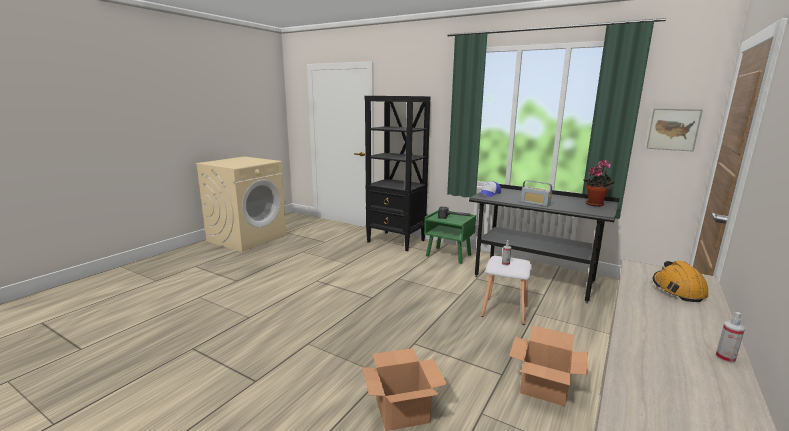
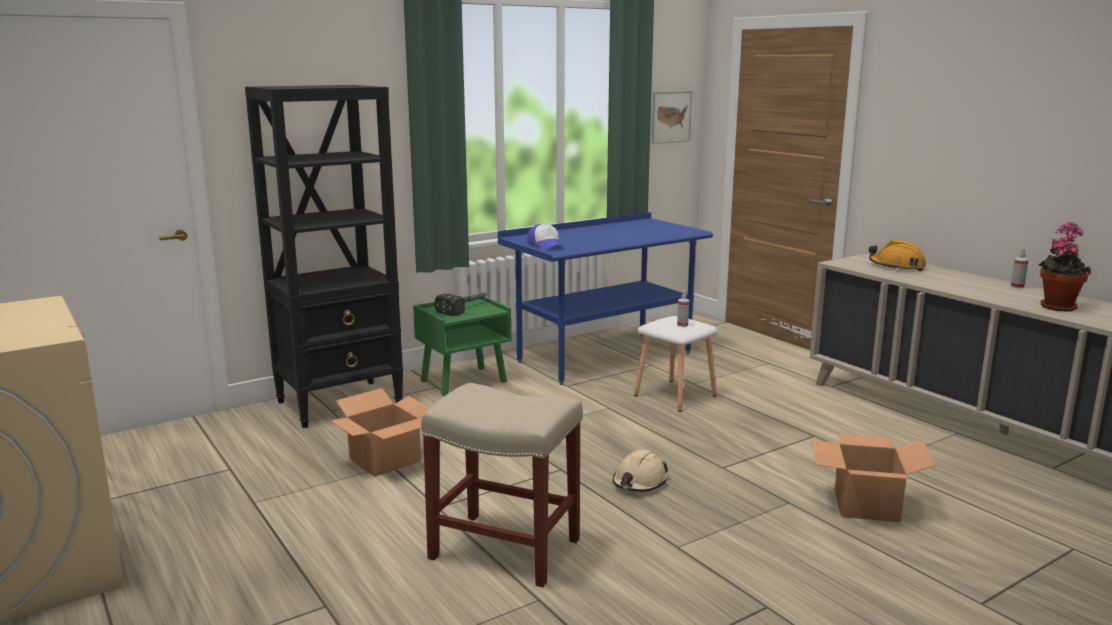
camera: 65 degrees left, 0 degrees up
(288, 302) = (507, 549): none -> beige stool
(373, 320) = (639, 482): none -> beige hard hat
(533, 279) = (604, 357): black desk -> blue desk
(535, 203) = (623, 240): radio -> none
(545, 387) = (843, 422): cardboard box -> cardboard box (385, 460)
(596, 204) = (651, 225): potted plant -> potted plant (1057, 306)

